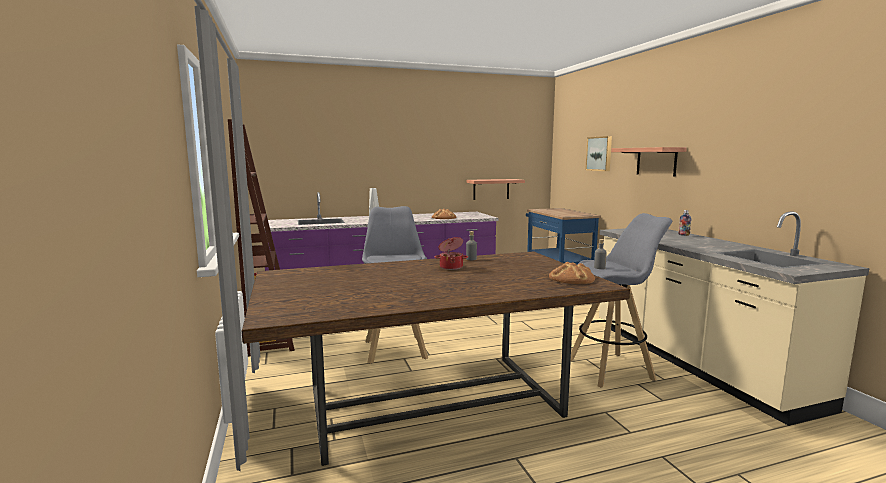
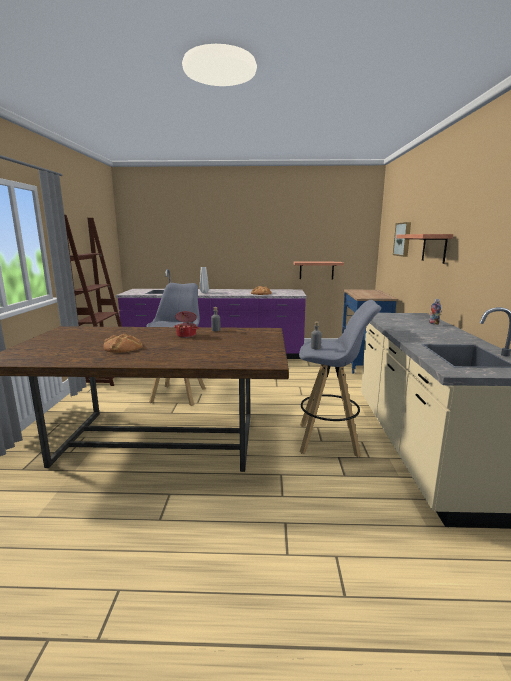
camera: 20 degrees right, 5 degrees up
(571, 278) = (258, 355): bread -> bread (123, 347)

